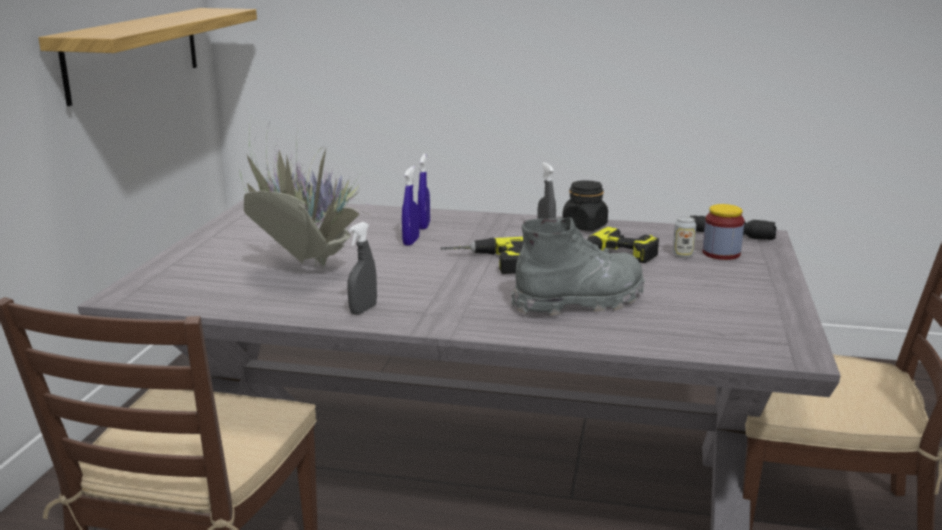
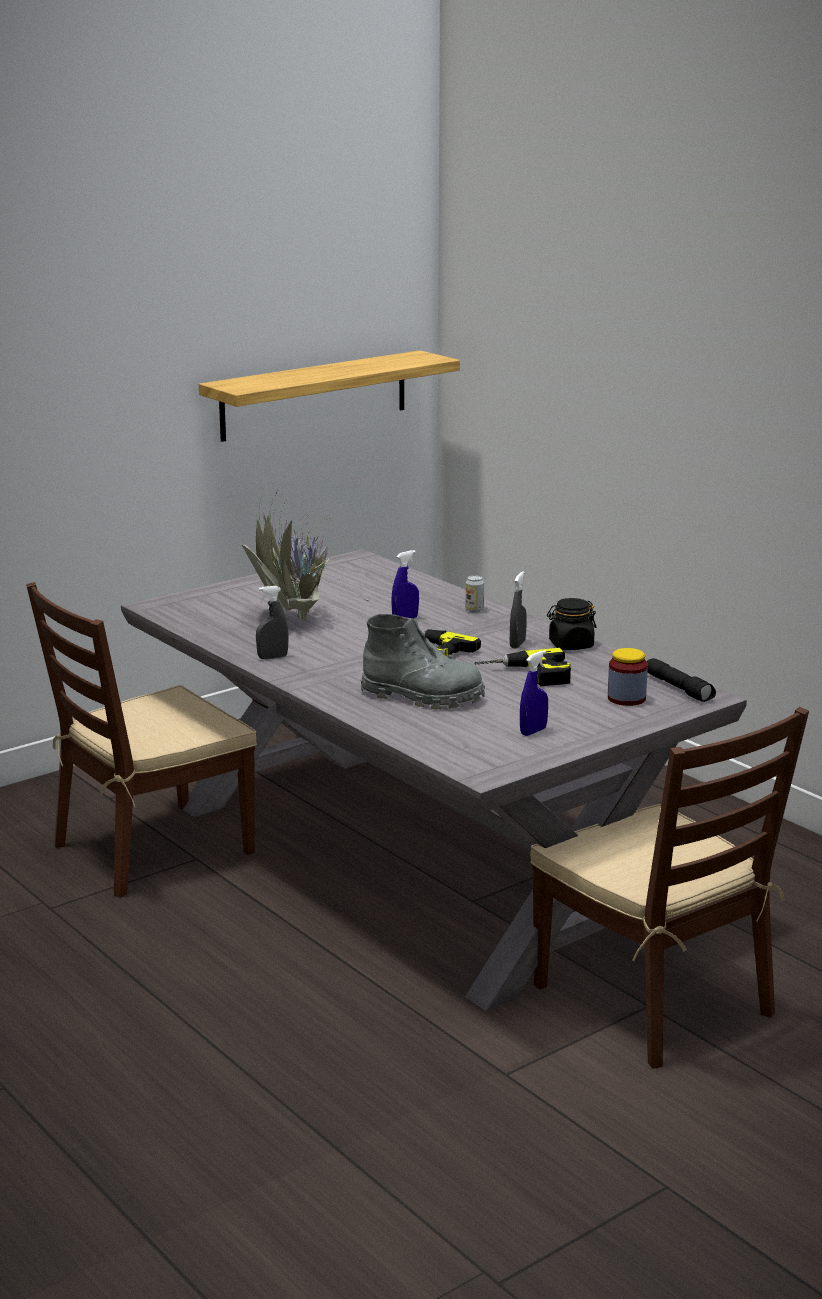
camera: 40 degrees right, 0 degrees up
(424, 226) = (443, 609): blue spray bottle -> blue spray bottle (533, 731)
(682, 255) = (590, 690): can -> can (474, 610)

